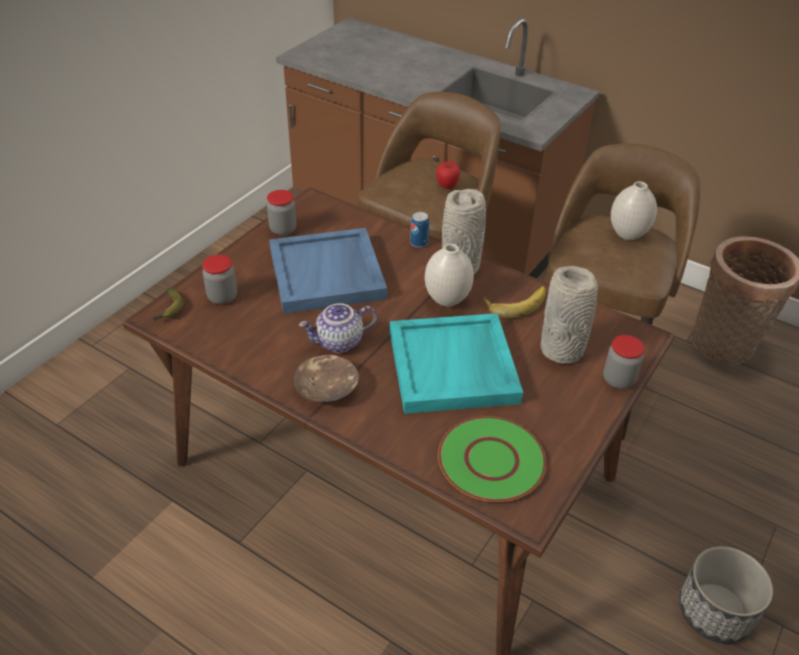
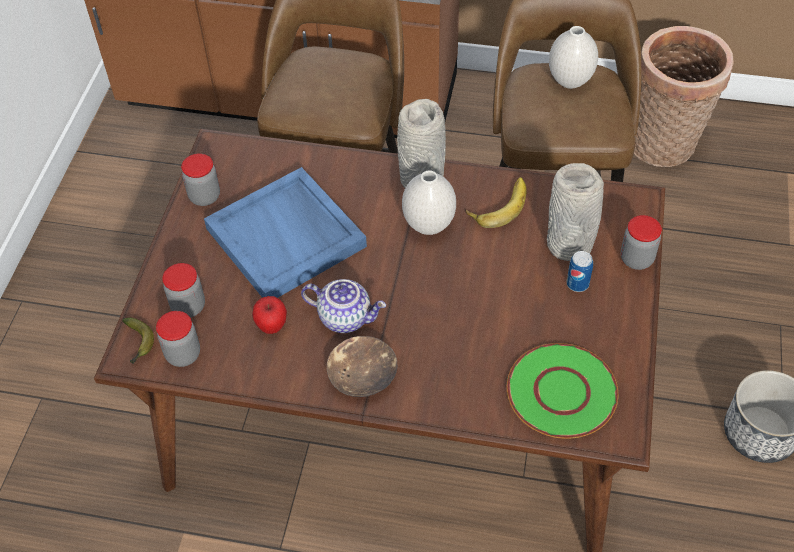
camera: 20 degrees left, 10 degrees up
(197, 328) = (183, 354): none -> jar
(339, 343) = (346, 317): teapot -> teapot turned 120 degrees counterclockwise
(419, 243) = (363, 164): can -> can (577, 284)
(447, 186) = (354, 79): apple -> apple (272, 326)
(454, 367) = (475, 303): turquoise tray -> none

